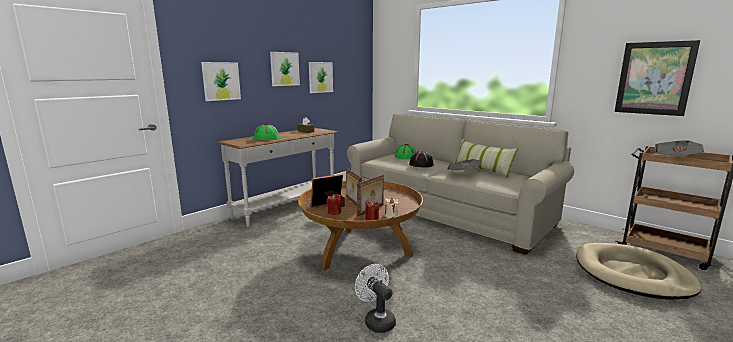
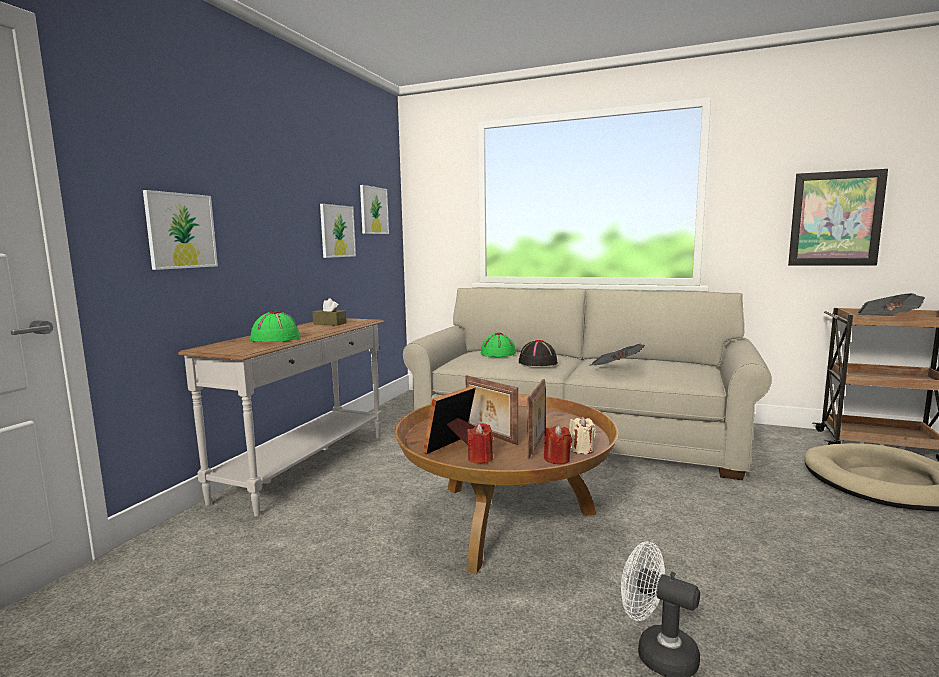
camera: 20 degrees left, 5 degrees down
(284, 69) = (285, 213): picture -> picture (373, 210)
(482, 170) = (632, 361): pillow -> none

